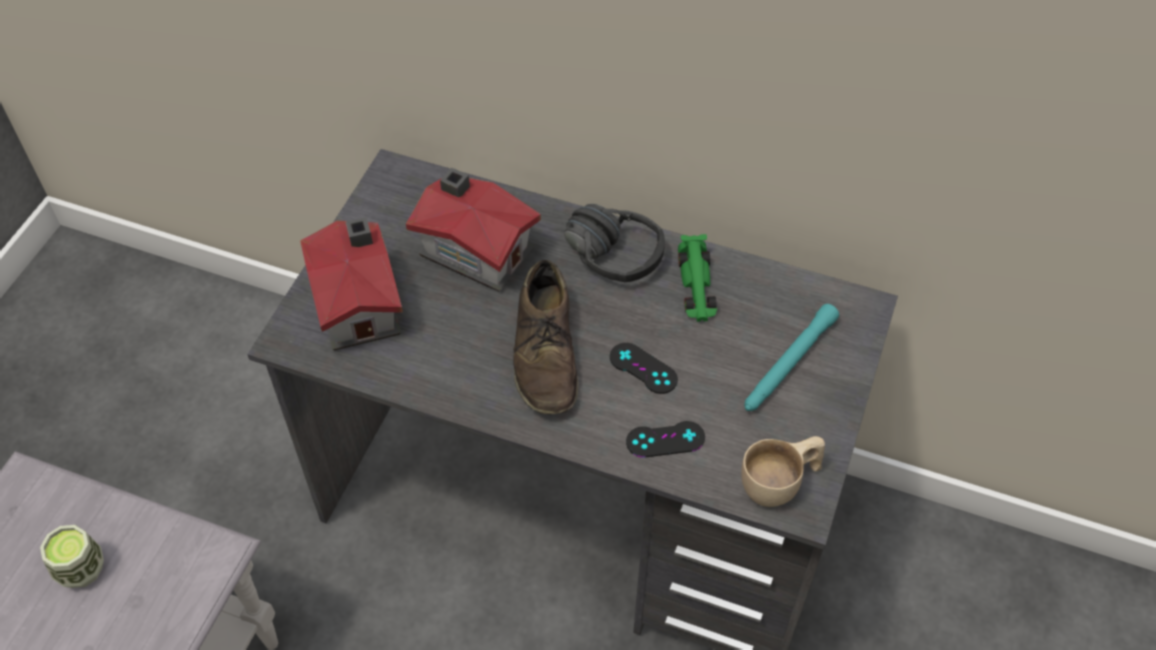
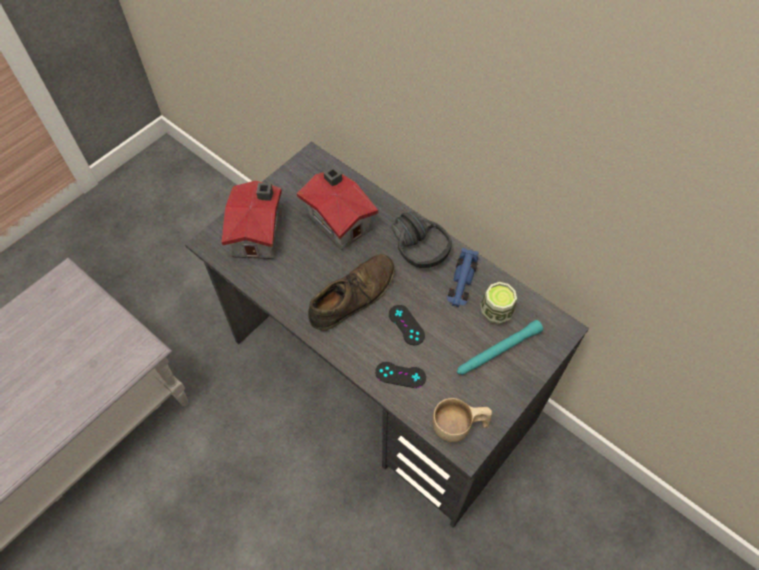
camera: 20 degrees right, 5 degrees up
(81, 569) = (73, 335): cup -> cup (496, 312)
(546, 352) = (353, 296): brown shoe -> brown shoe turned 150 degrees counterclockwise
(696, 286) = (462, 282): green toy car -> blue toy car

